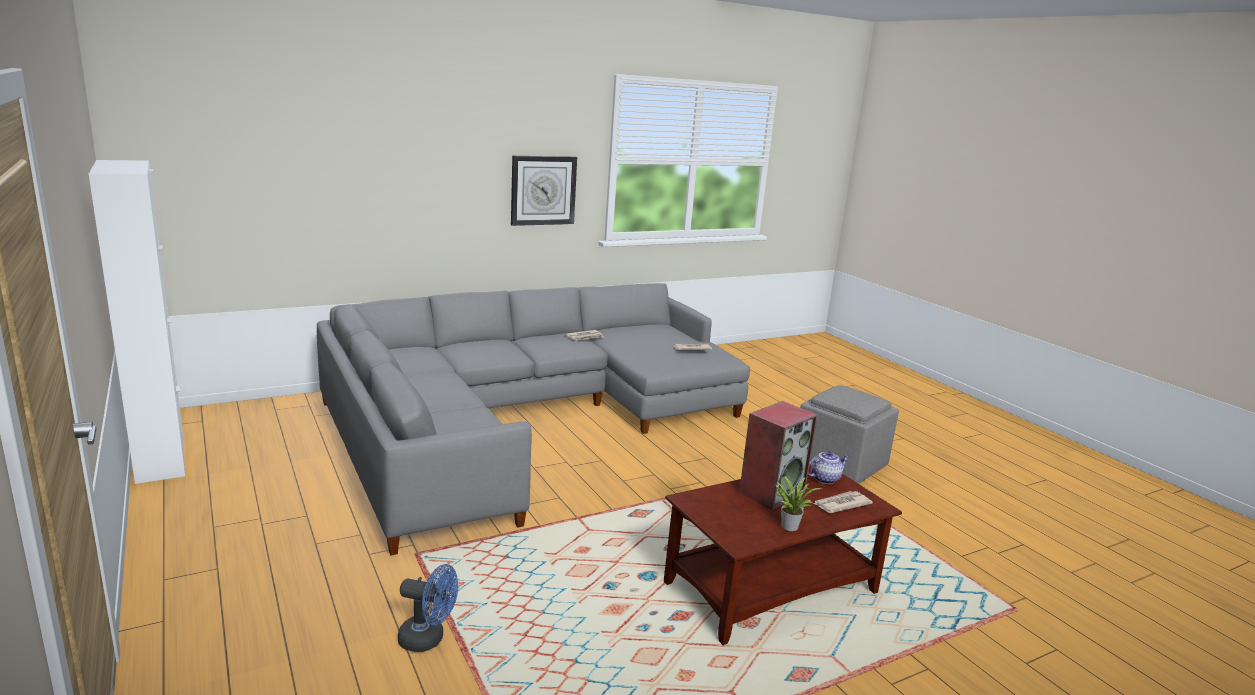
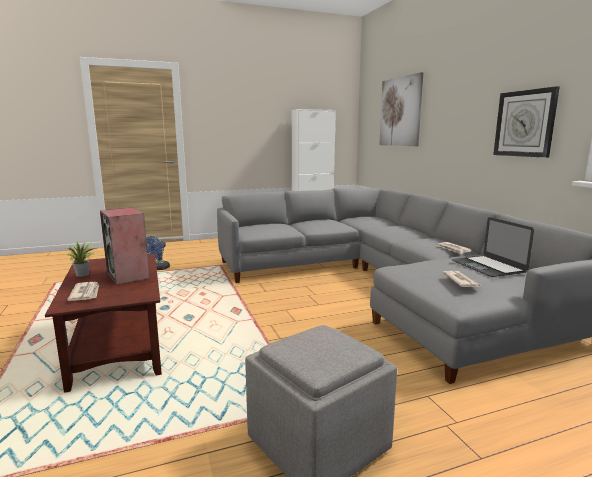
camera: 100 degrees right, 5 degrees down
(292, 162) = (400, 112): none -> picture
(647, 334) = (488, 266): none -> laptop
(825, 478) = (128, 295): teapot -> none

